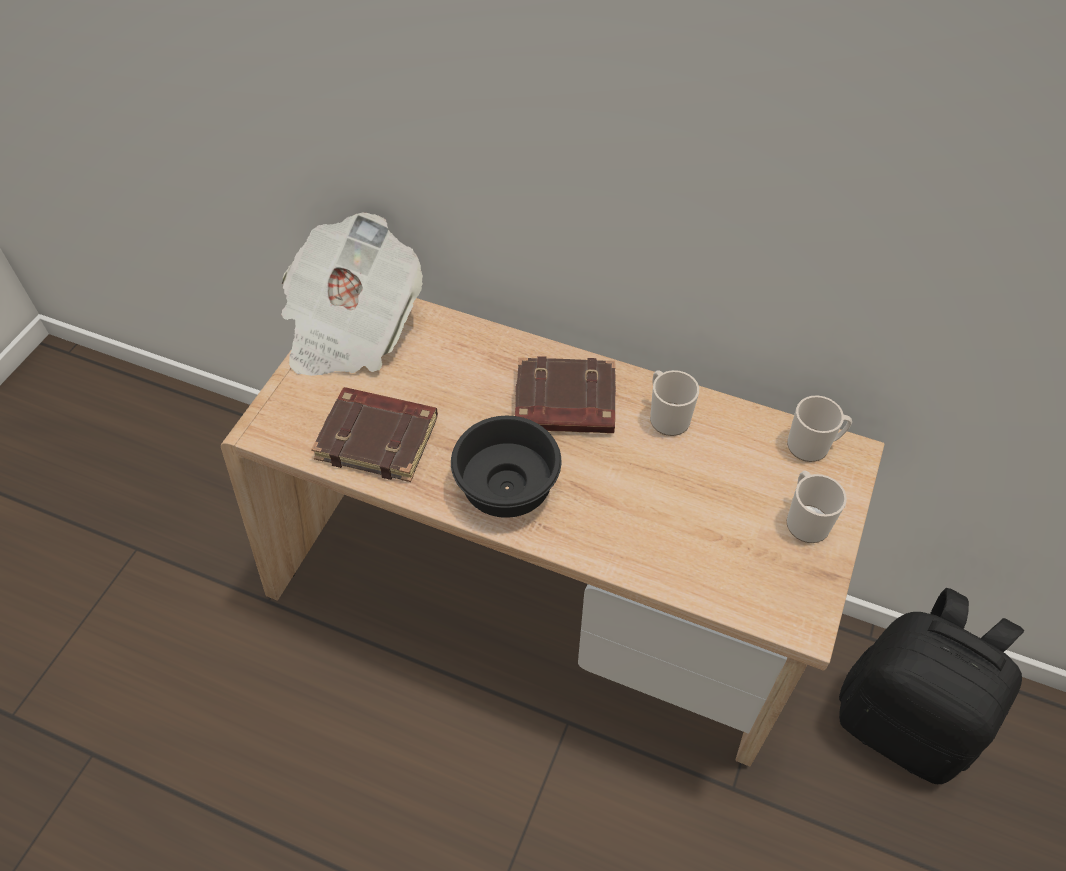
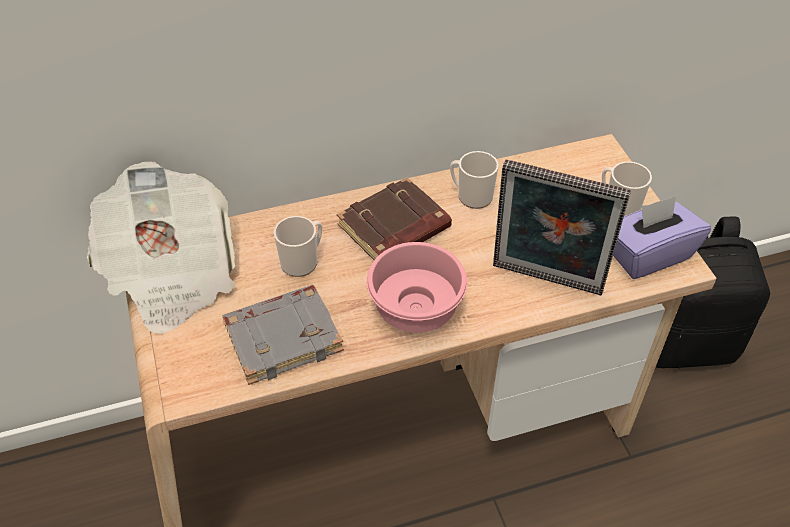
camera: 40 degrees left, 5 degrees down
(379, 438) = (283, 337): brown book -> grey book
(503, 489) = (414, 311): black bowl -> pink bowl
(647, 545) = (545, 282): none -> picture frame
(781, 589) = (648, 254): none -> purple tissue box
(812, 446) = (575, 159): mug -> mug (302, 261)

